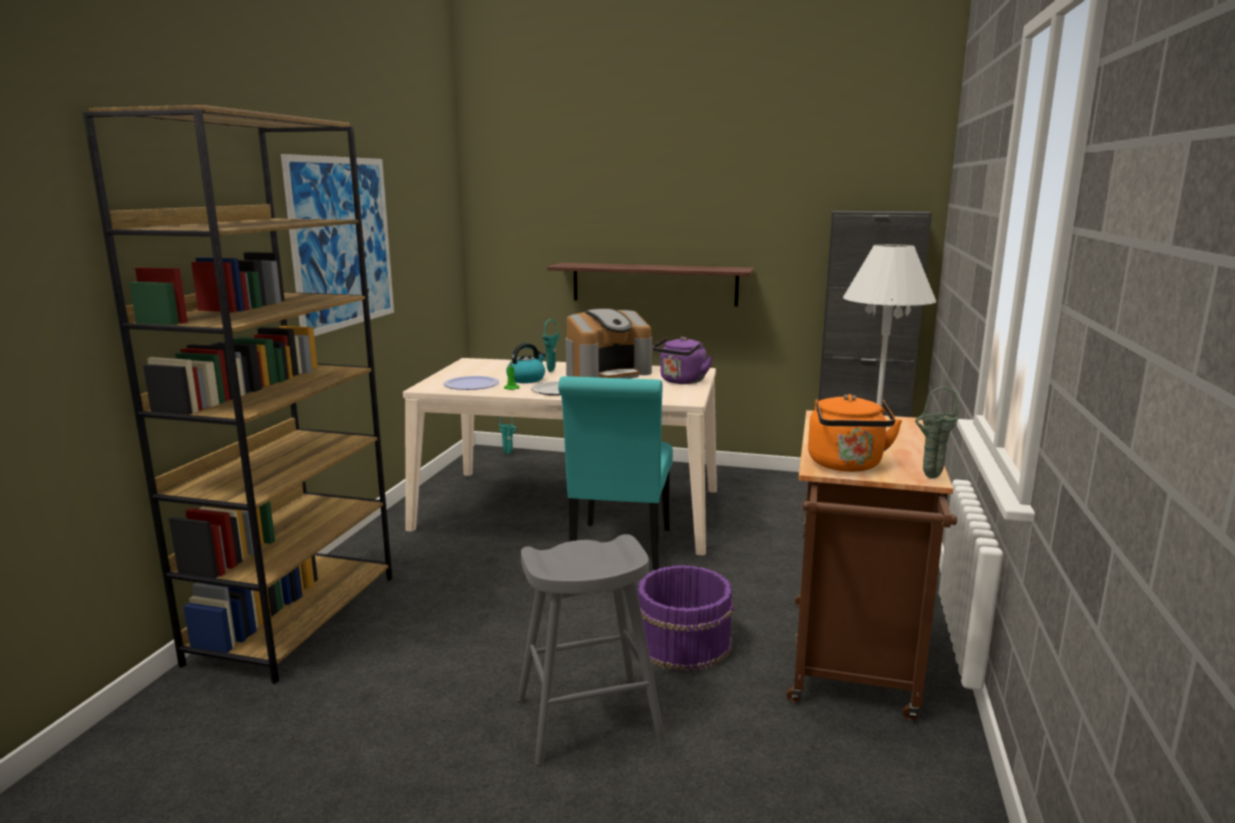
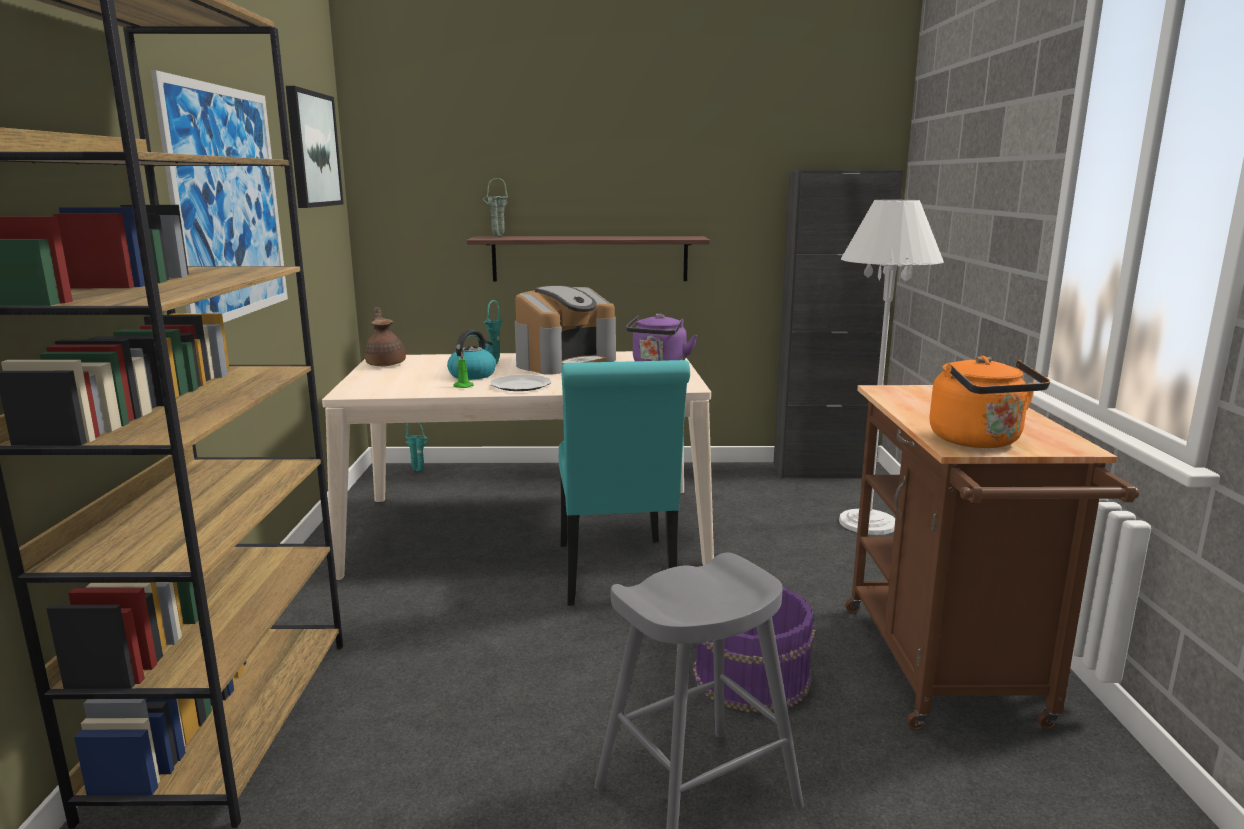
camera: 15 degrees left, 0 degrees up
(428, 194) = (312, 150): none -> picture
(469, 366) = (386, 364): none -> brown teapot
(471, 385) = (408, 385): plate -> none
(929, 478) = (1080, 447): green vase -> green vase (497, 236)

